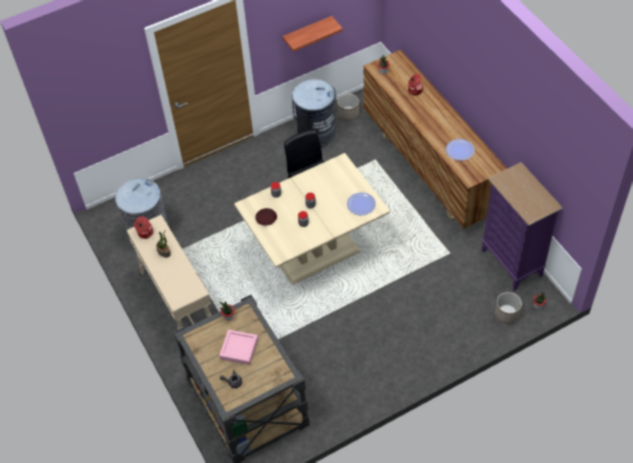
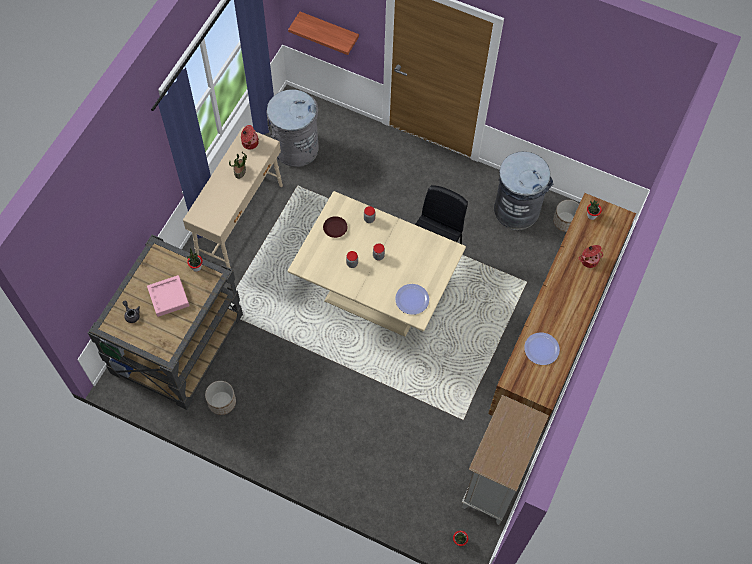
camera: 50 degrees right, 10 degrees up
(307, 34) = (564, 116): shelf -> shelf (329, 31)
(506, 314) = (427, 516): planter -> planter (222, 402)
(511, 264) = (492, 486): purple dresser -> white dresser

